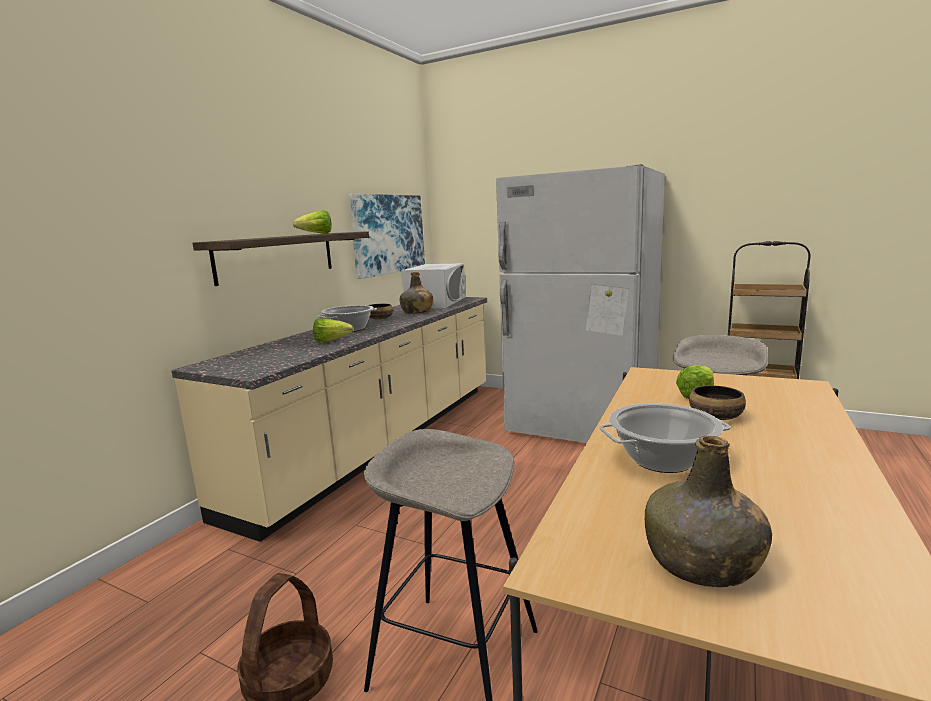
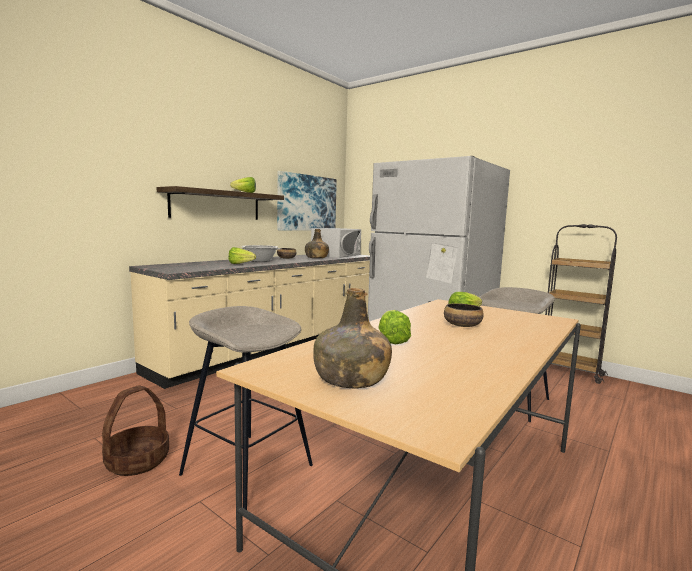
camera: 10 degrees right, 5 degrees down
(662, 460) = (392, 338): cooking pot -> lettuce

